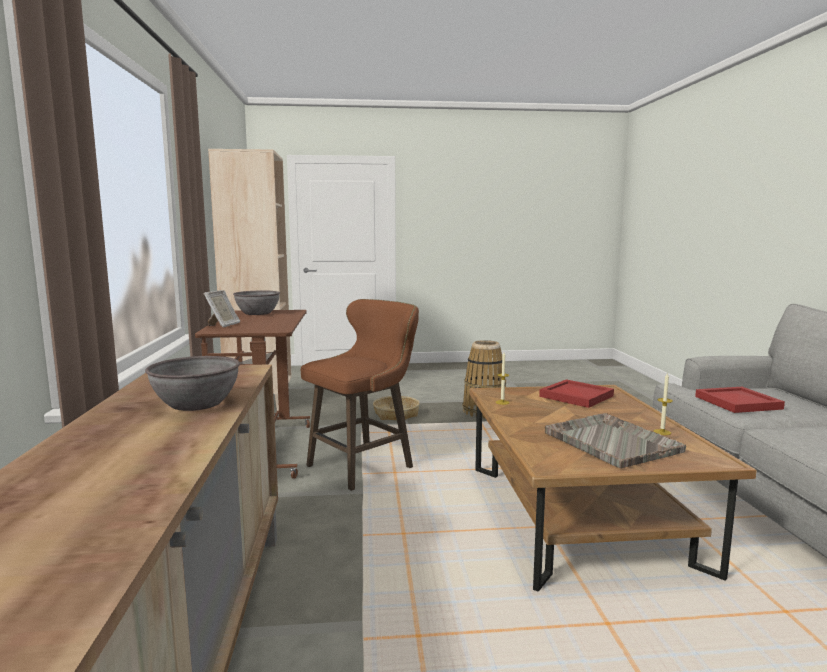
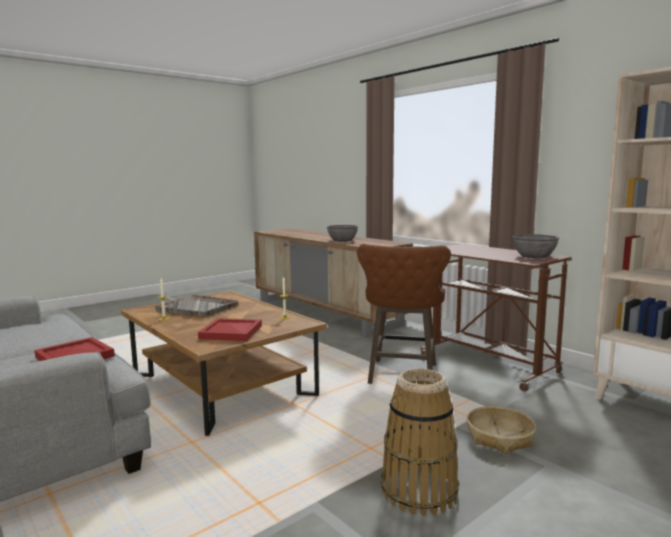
camera: 145 degrees right, 0 degrees up
(223, 325) = (481, 247): picture frame -> none

